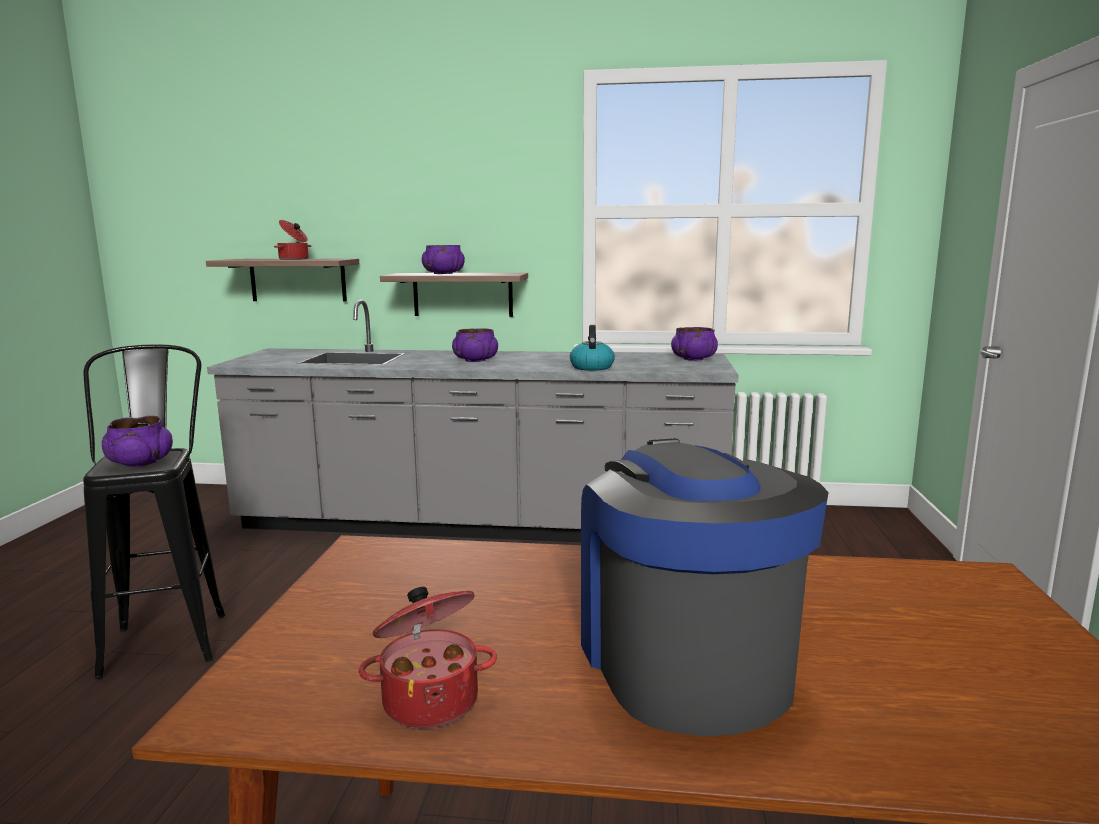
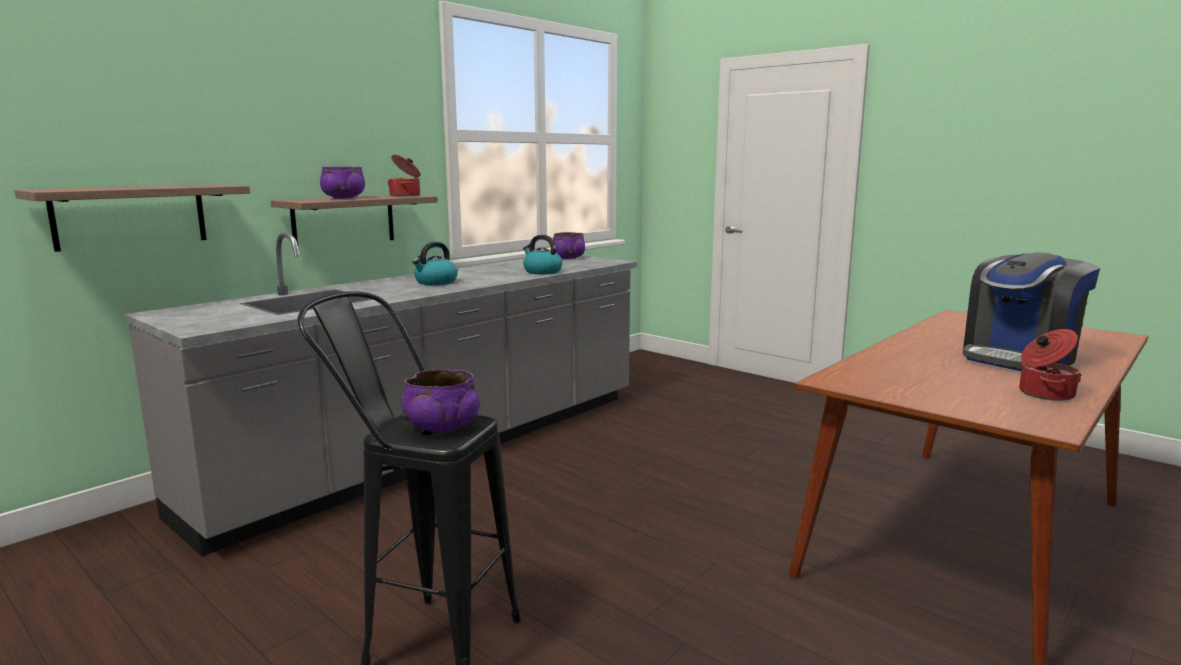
camera: 55 degrees left, 0 degrees up
(294, 259) = (164, 186): cooking pot -> cooking pot (406, 195)
(475, 360) = (435, 282): purple bowl -> kettle
(683, 661) = (1019, 358): coffee machine -> coffee machine turned 60 degrees counterclockwise

